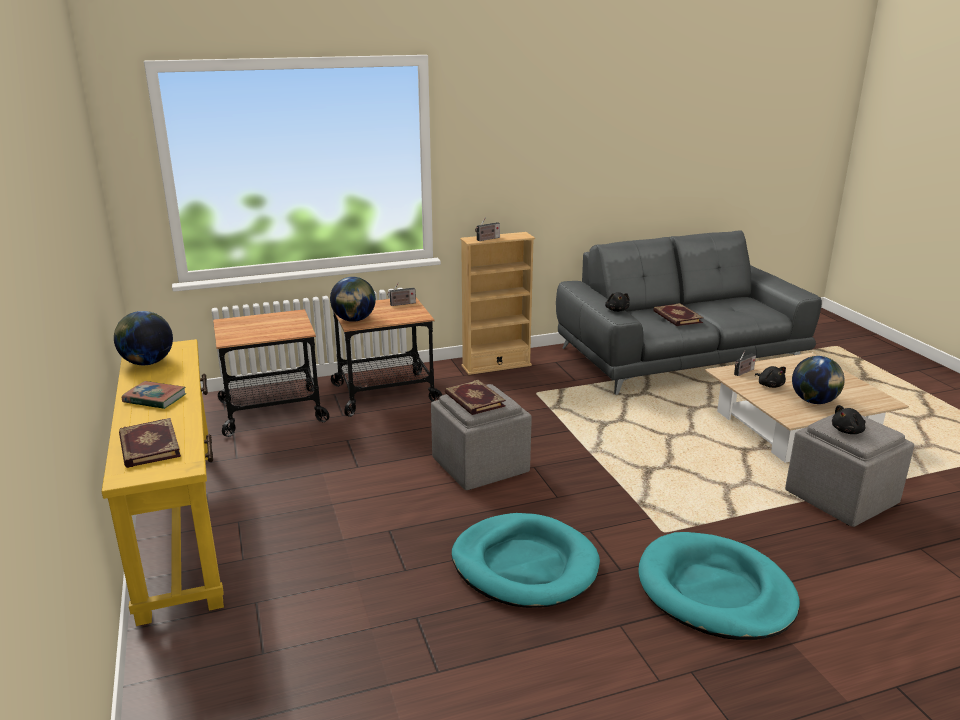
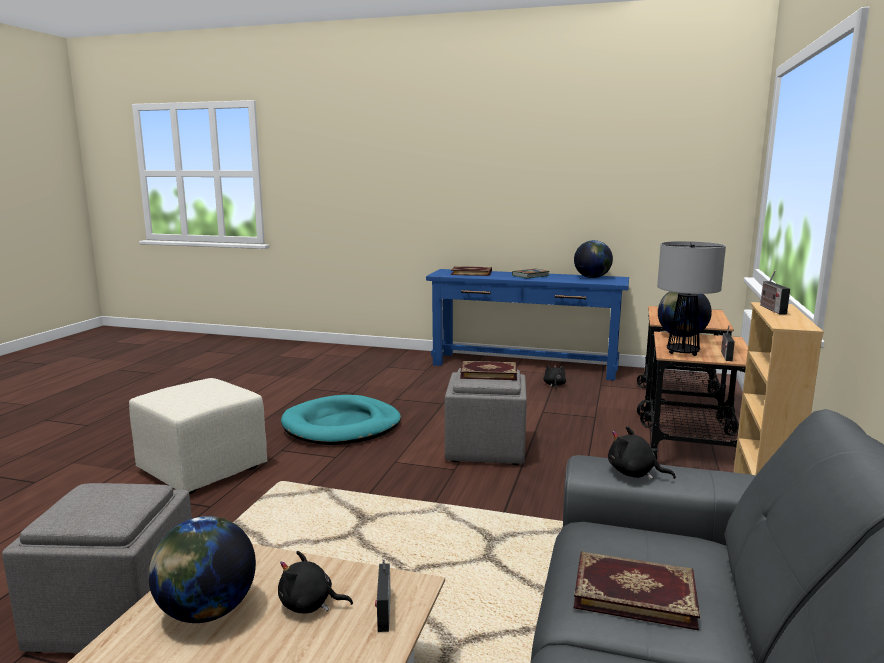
camera: 125 degrees right, 10 degrees down
(180, 526) = (524, 366): yellow console table -> blue console table
(410, 314) = (682, 353): none -> table lamp
(715, 591) = (201, 469): turquoise dog bed -> beige ottoman
(848, 431) = (111, 494): black plush toy -> black plush toy (554, 385)

